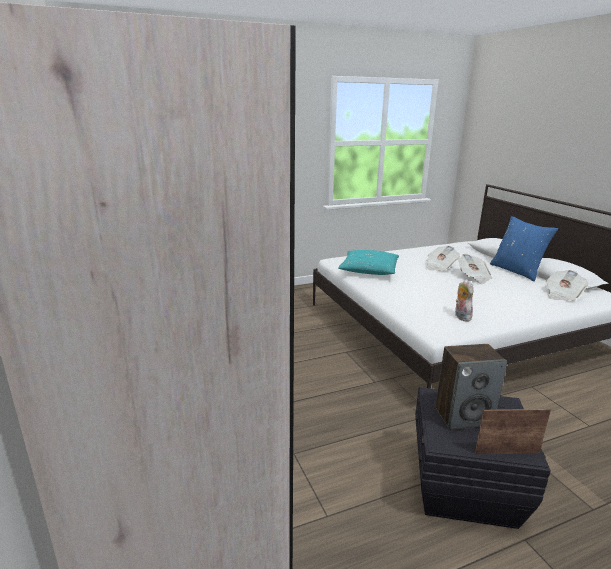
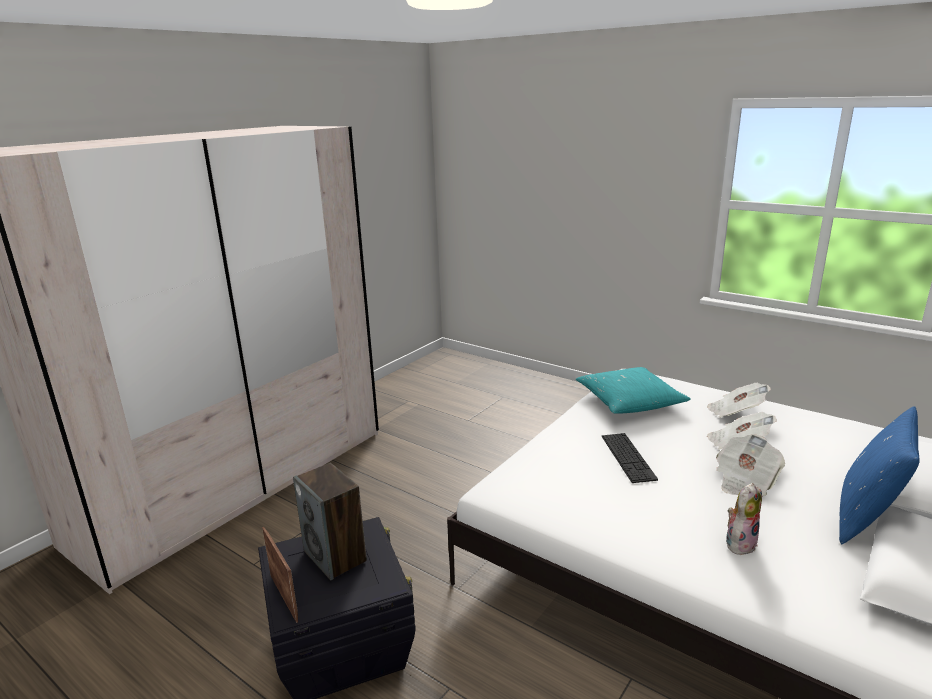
camera: 60 degrees right, 0 degrees up
(430, 290) = (628, 457): none -> keyboard
(461, 317) = (566, 497): plush toy -> plush toy (739, 543)
(562, 295) = (817, 586): newspaper -> newspaper (735, 412)

